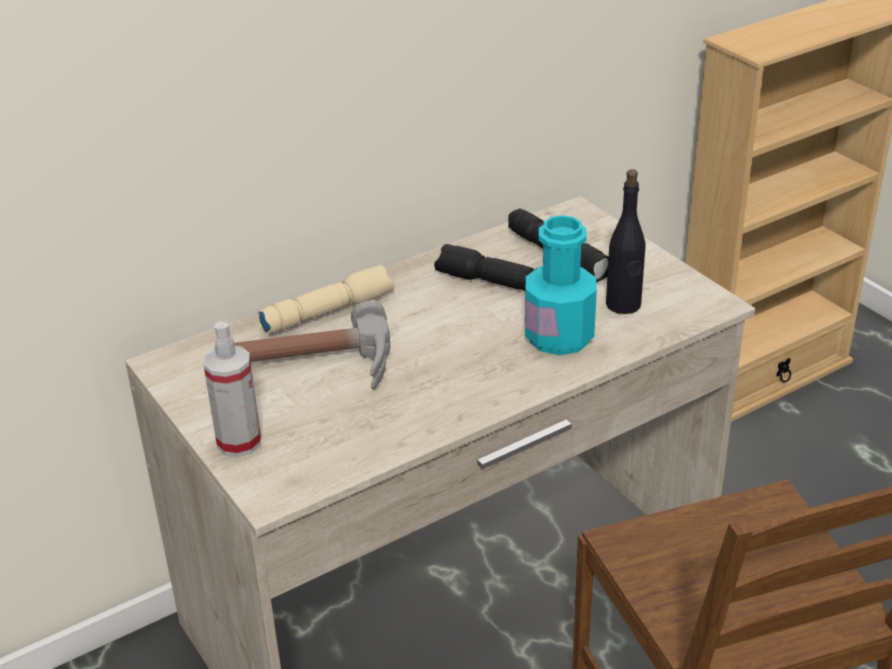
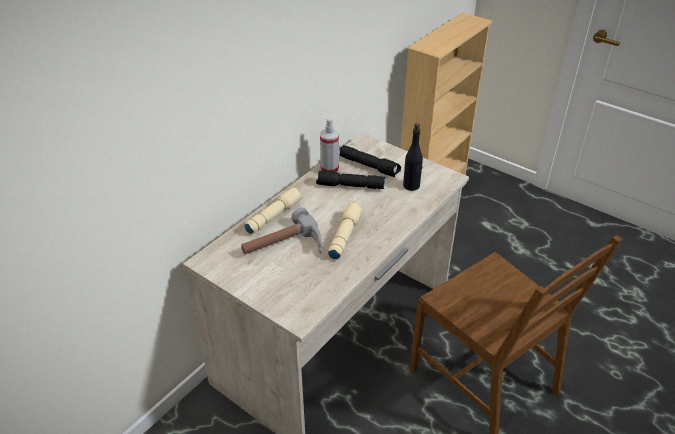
camera: 20 degrees left, 5 degrees up
(239, 442) = (268, 295): spray bottle -> spray bottle (329, 169)
(438, 369) = (344, 236): none -> beige flashlight
(559, 337) = (391, 208): turquoise bottle -> none

